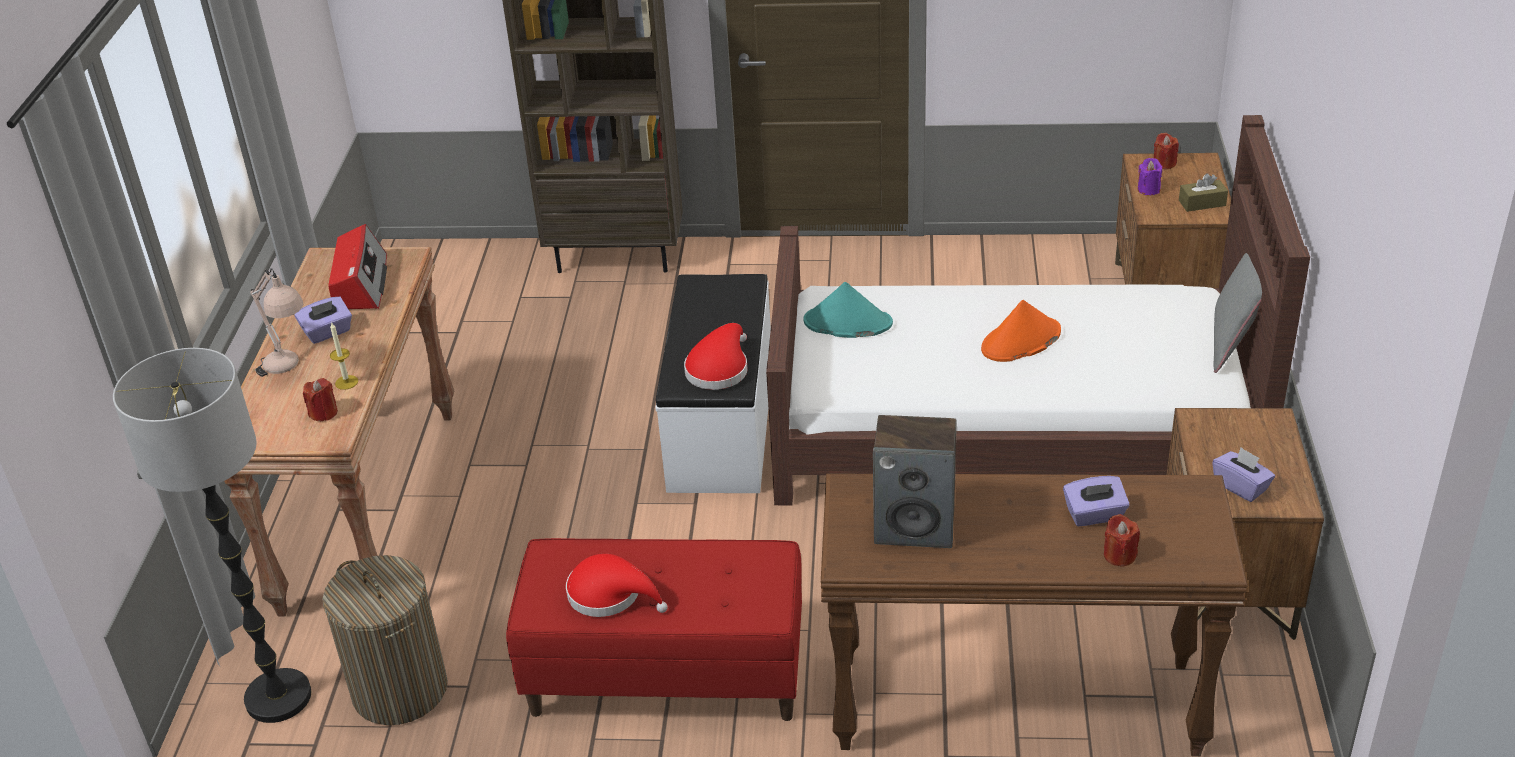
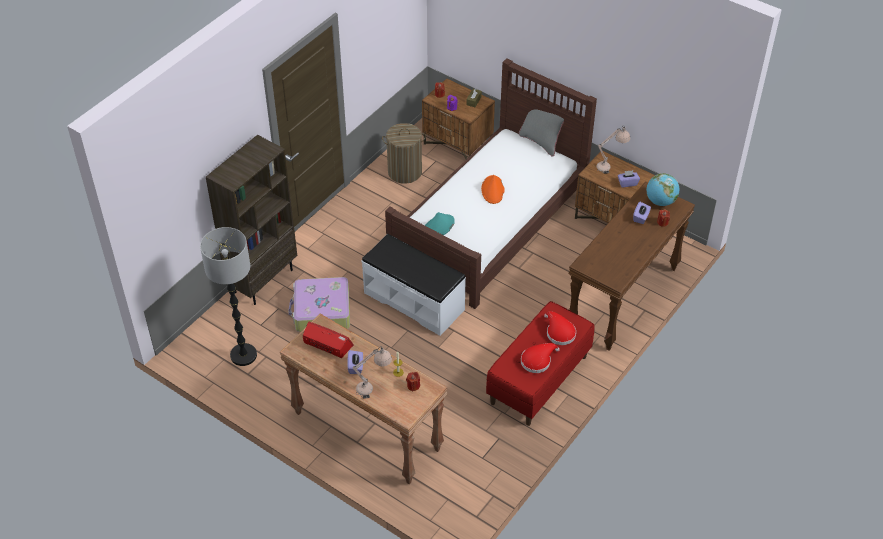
camera: 60 degrees left, 10 degrees up
(279, 697) = (458, 499): floor lamp -> floor lamp (243, 355)
(399, 689) = (484, 459): laundry basket -> laundry basket (404, 172)
(603, 340) = (321, 311): none -> suitcase
(719, 368) = (438, 274): red hat -> red hat (559, 332)
(915, 527) = (613, 259): speaker -> none
(1184, 524) = (660, 201): none -> globe
(1262, 440) = (611, 165): none -> beige table lamp

